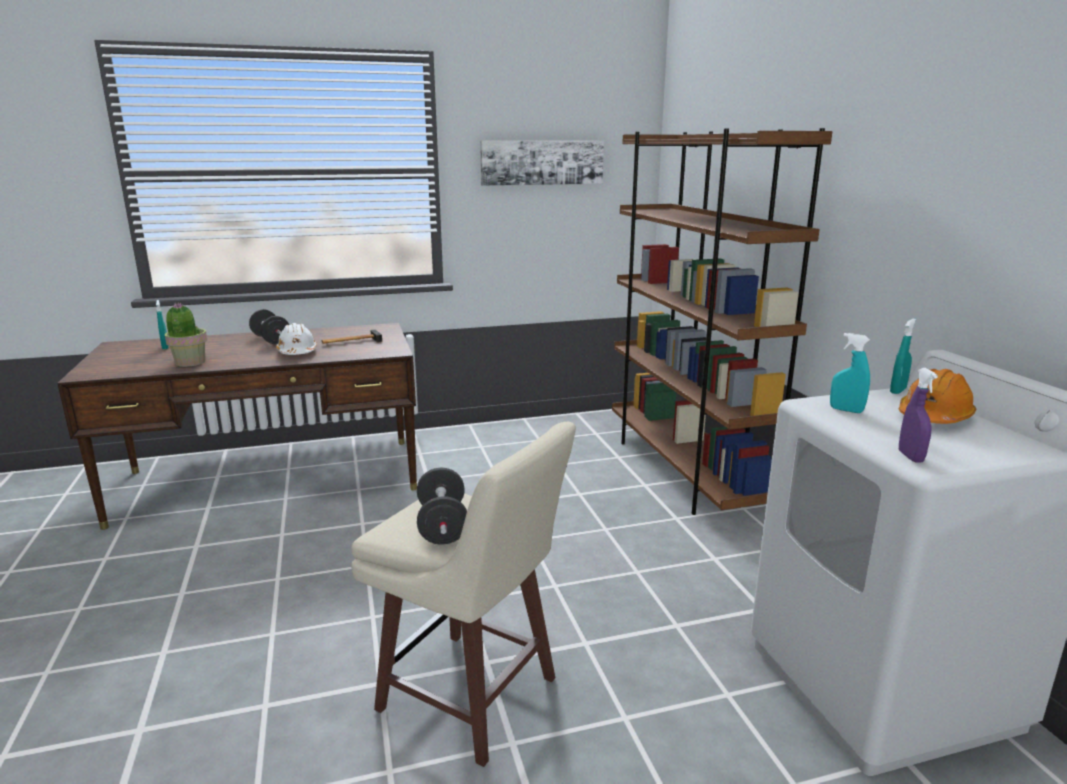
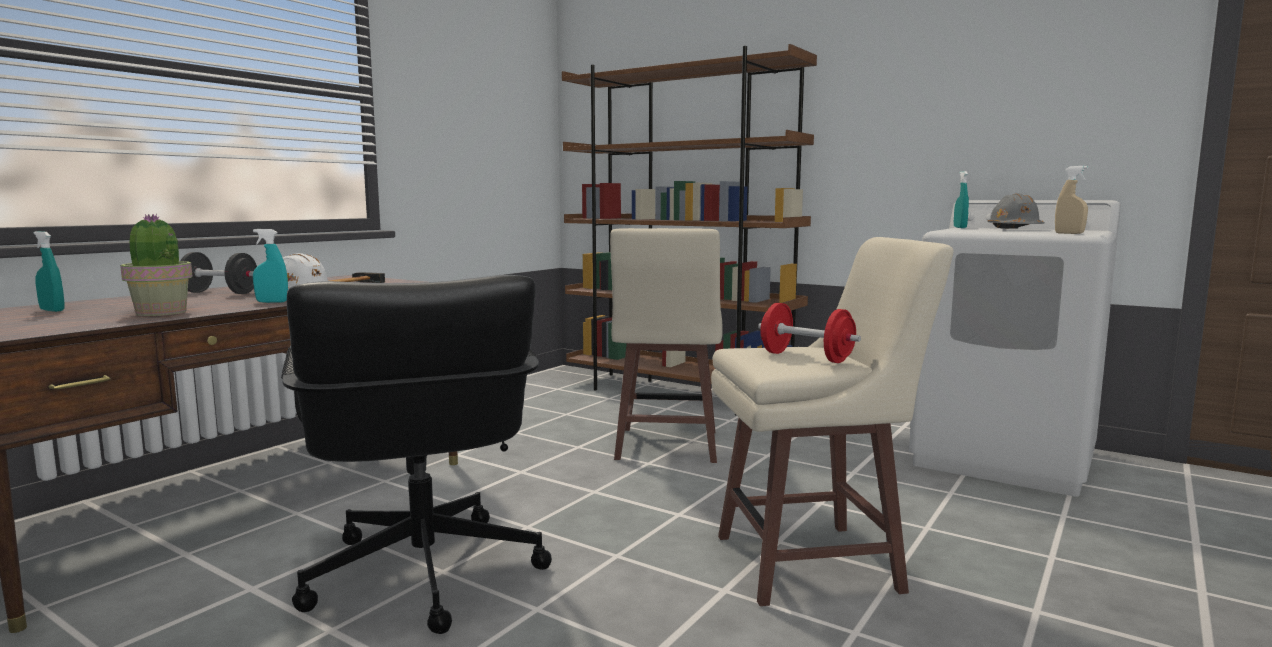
camera: 40 degrees left, 10 degrees down
(266, 576) = (423, 574): none -> black office chair
(442, 526) = (806, 357): black dumbbell -> red dumbbell
(542, 162) = (468, 98): picture -> none
(572, 528) = (666, 446): none -> beige stool
(846, 410) = (973, 230): turquoise spray bottle -> turquoise spray bottle (272, 302)
(910, 457) = (1069, 233): purple spray bottle -> beige spray bottle
(934, 417) = (1015, 229): orange hard hat -> grey hard hat

